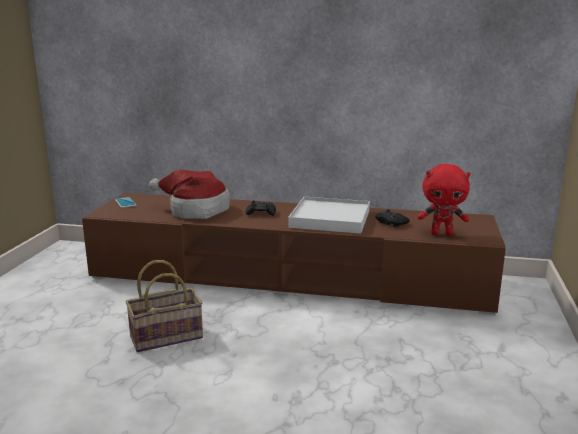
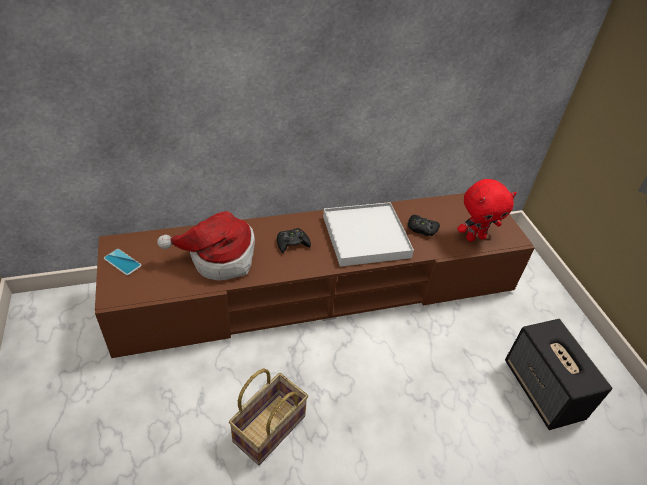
camera: 30 degrees left, 25 degrees up
(469, 384) = (543, 391): none -> speaker

